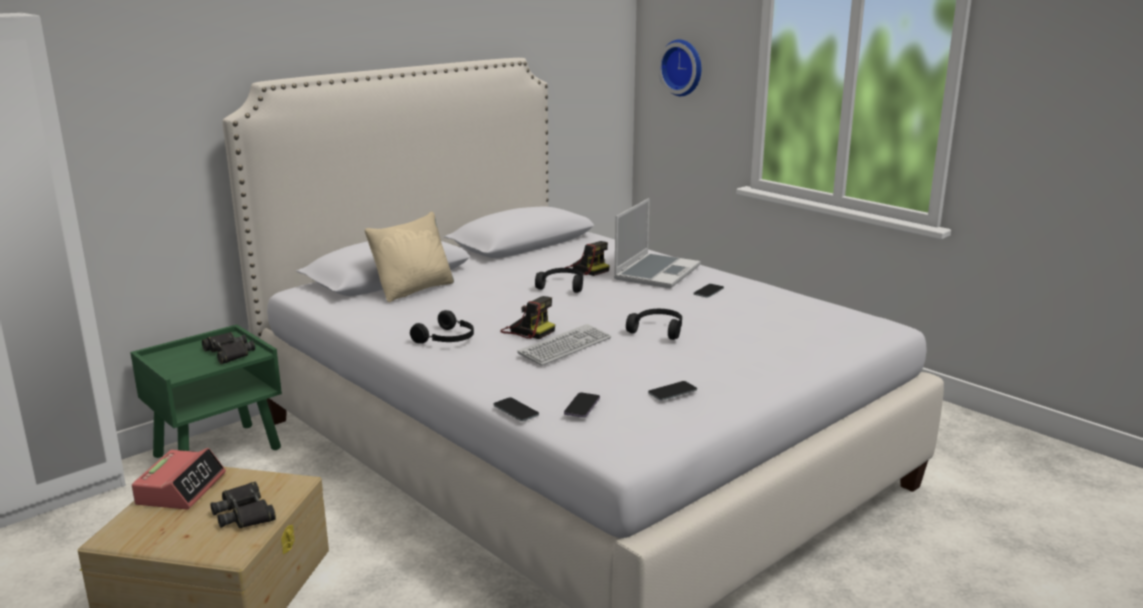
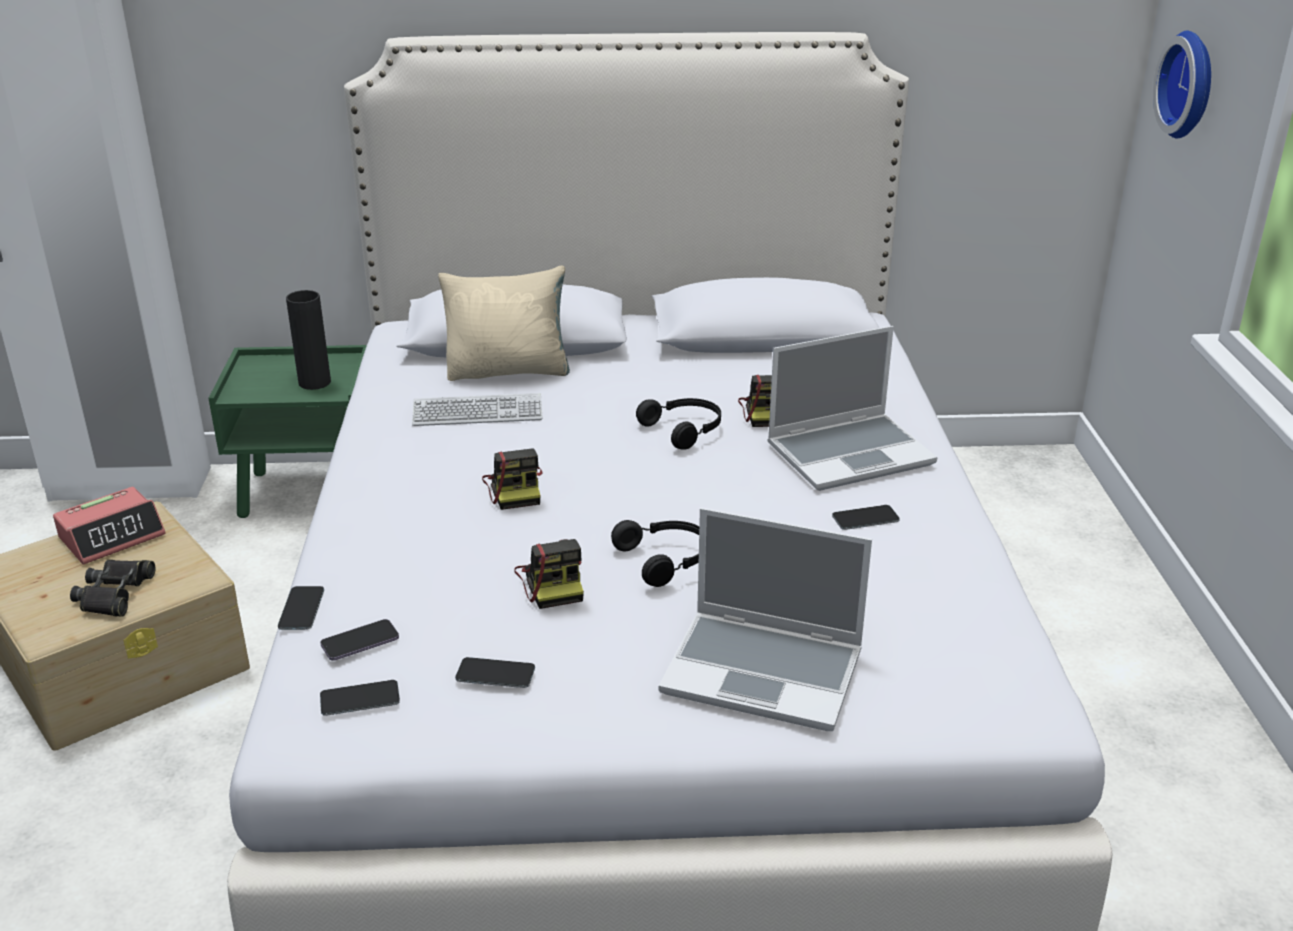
camera: 40 degrees right, 10 degrees up
(229, 353) = (314, 382): black binoculars -> black vase
(447, 339) = (415, 465): black headphones -> none
(565, 346) = (506, 536): keyboard -> keyboard (477, 412)
(627, 353) = (553, 582): none -> camera
(628, 425) = (360, 698): none -> phone
(777, 349) = (765, 672): none -> laptop

